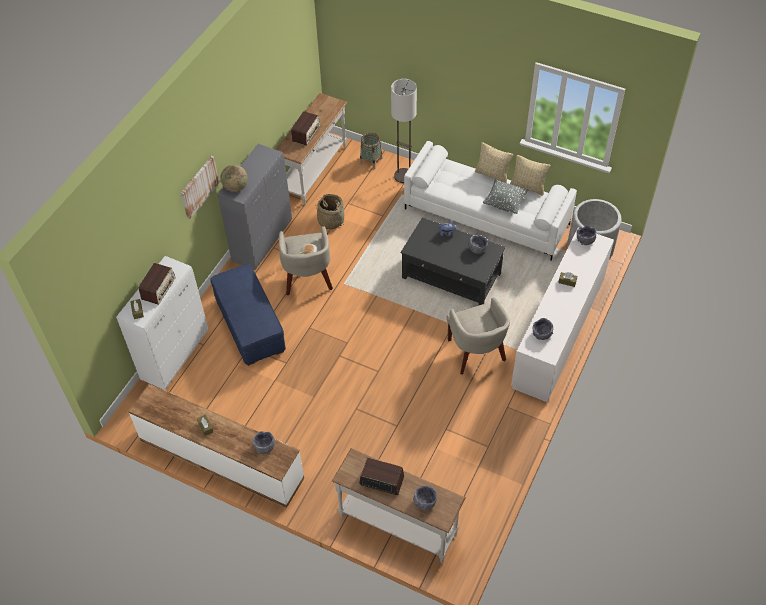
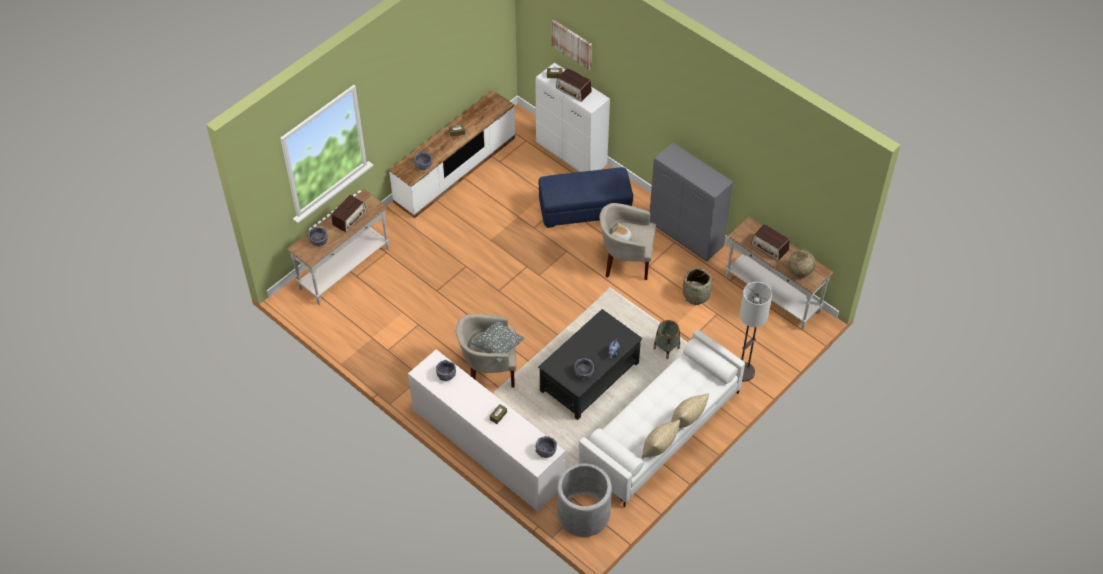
camera: 105 degrees right, 0 degrees up
(199, 187) = (663, 113): picture -> picture (572, 44)
(235, 187) = (677, 156): globe -> globe (800, 271)
(371, 160) = (775, 348): basket -> basket (666, 348)
(505, 203) = (641, 419): grey pillow -> grey pillow (498, 346)

